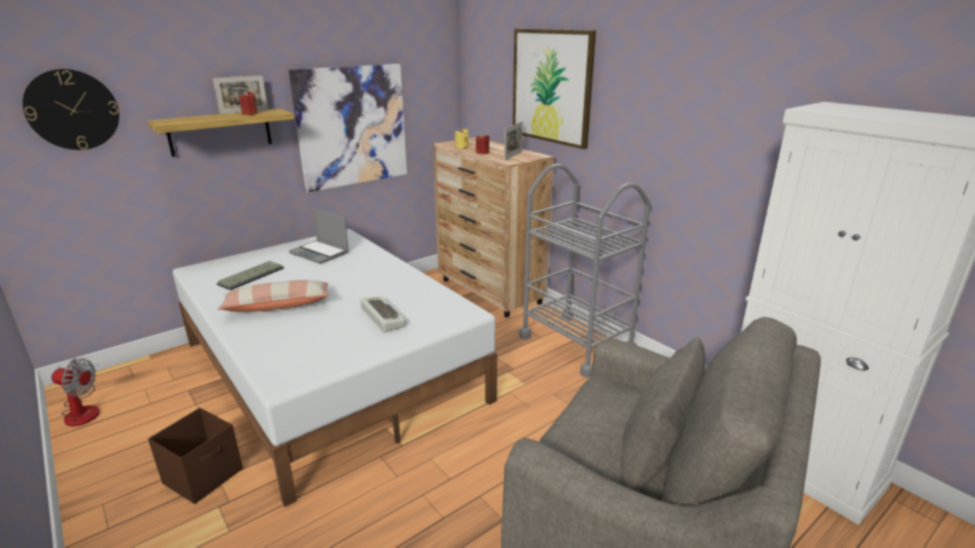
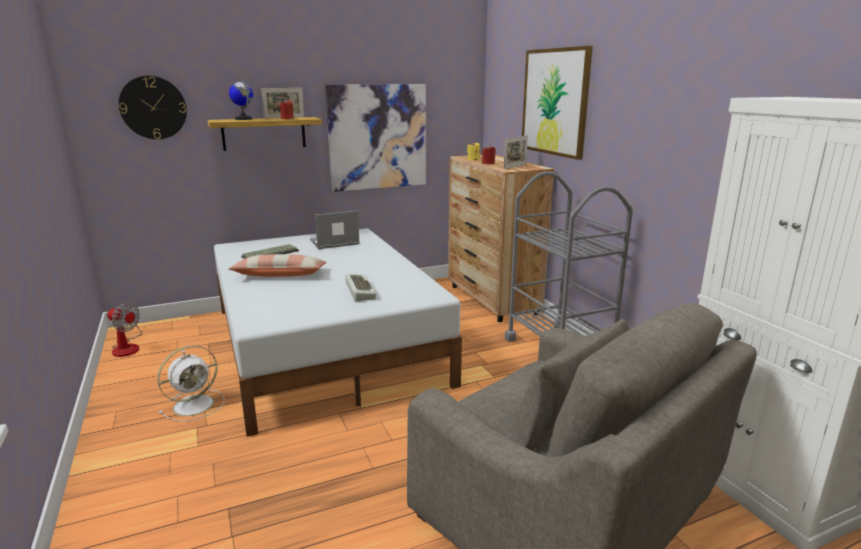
camera: 15 degrees right, 5 degrees down
(195, 117) = (243, 119): none -> globe
(204, 476) = (195, 404): brown storage box -> white fan
(320, 253) = (334, 243): laptop -> laptop turned 105 degrees clockwise

